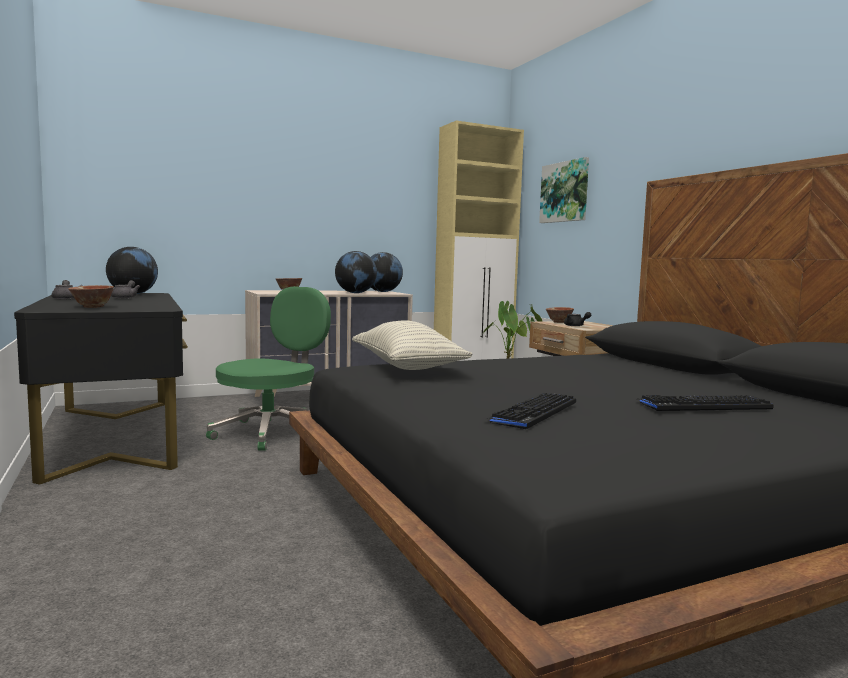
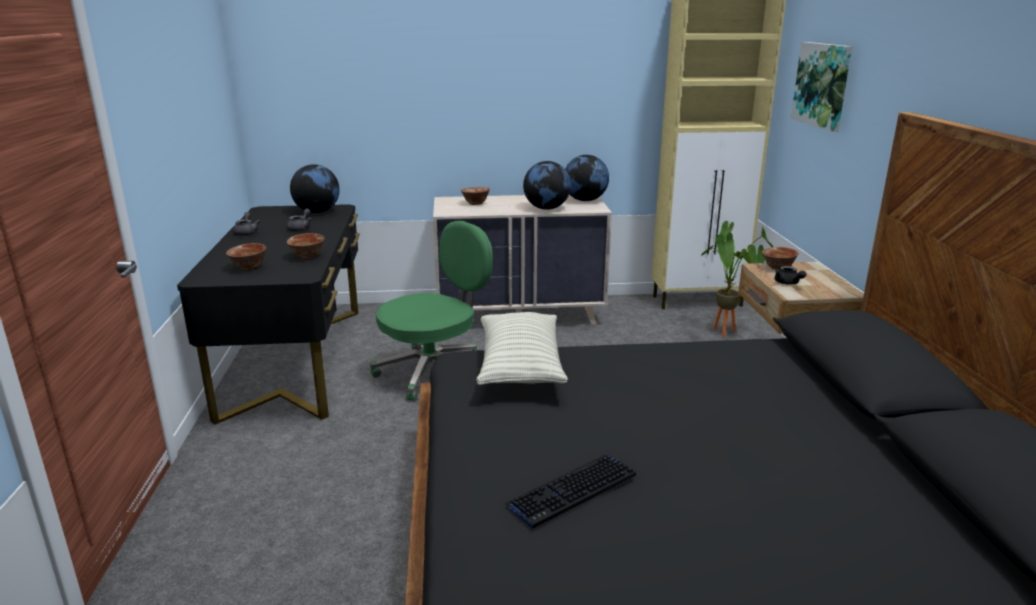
camera: 20 degrees right, 15 degrees up
(152, 304) = (308, 256): none -> bowl
(703, 405) = (777, 507): keyboard -> none

